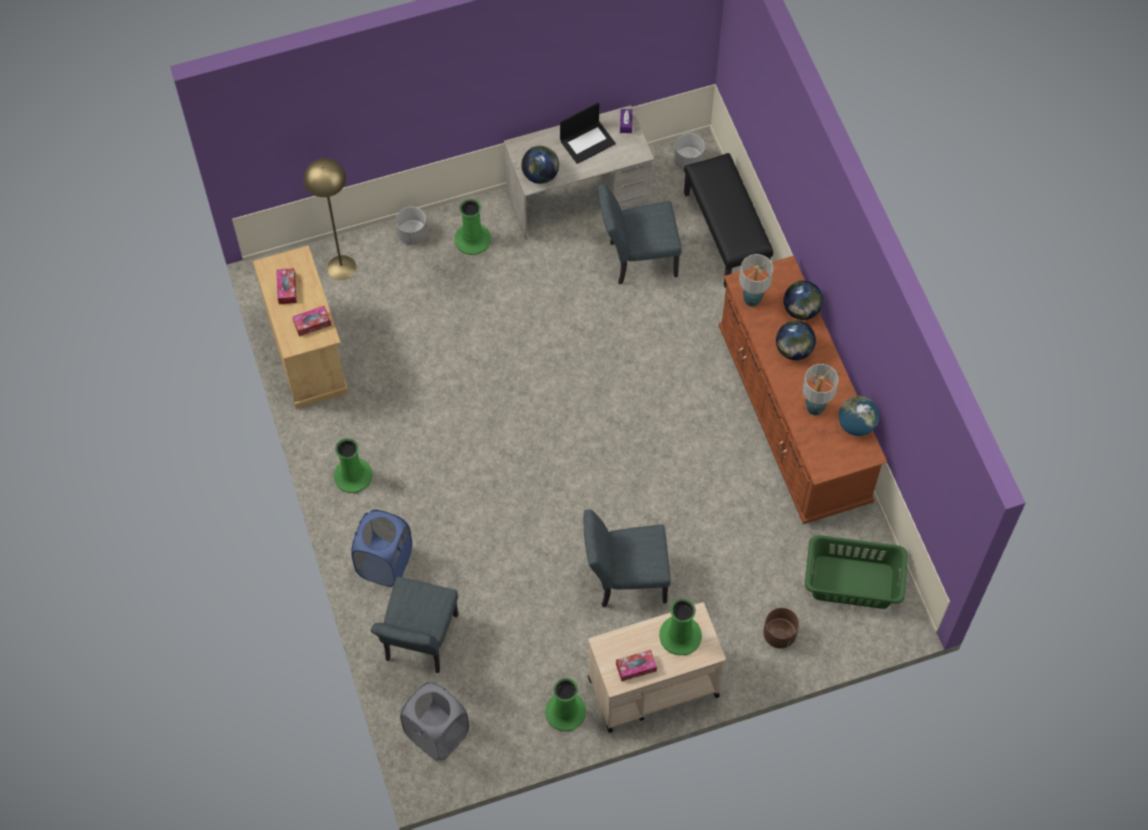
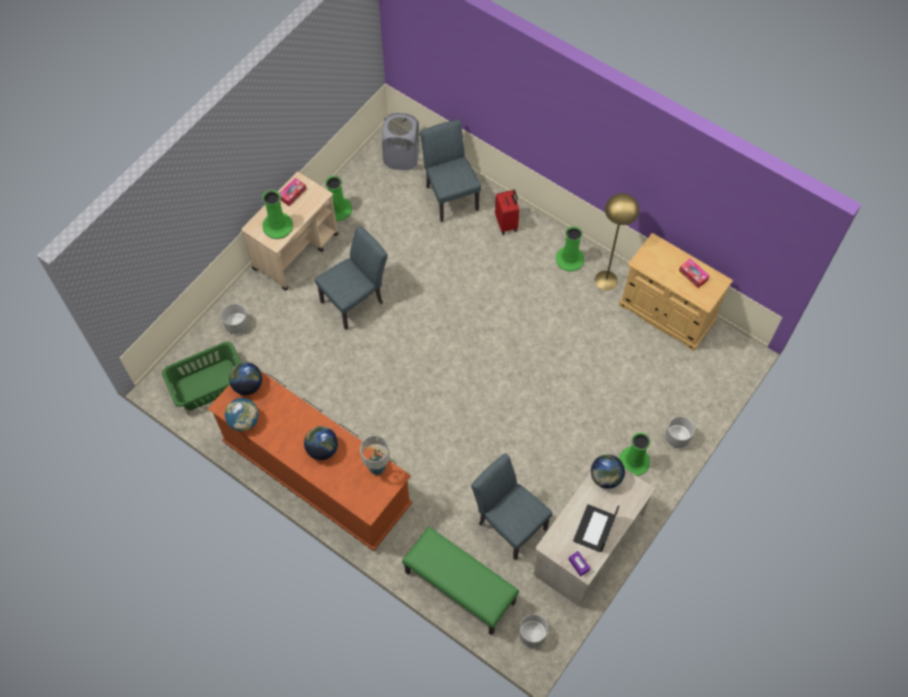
camera: 145 degrees right, 0 degrees up
(312, 323) = (655, 264): tissue box -> none
(341, 267) = (701, 383): yellow floor lamp -> yellow floor lamp (606, 280)
(385, 563) = (507, 223): blue laundry basket -> red suitcase
(637, 259) = (508, 523): grey chair -> grey chair turned 90 degrees counterclockwise
(726, 234) = (459, 588): black bench -> green bench
(779, 634) = (237, 325): brown planter -> grey planter
(801, 310) = (336, 483): globe -> globe (248, 385)
(814, 408) = (281, 415): table lamp -> none

